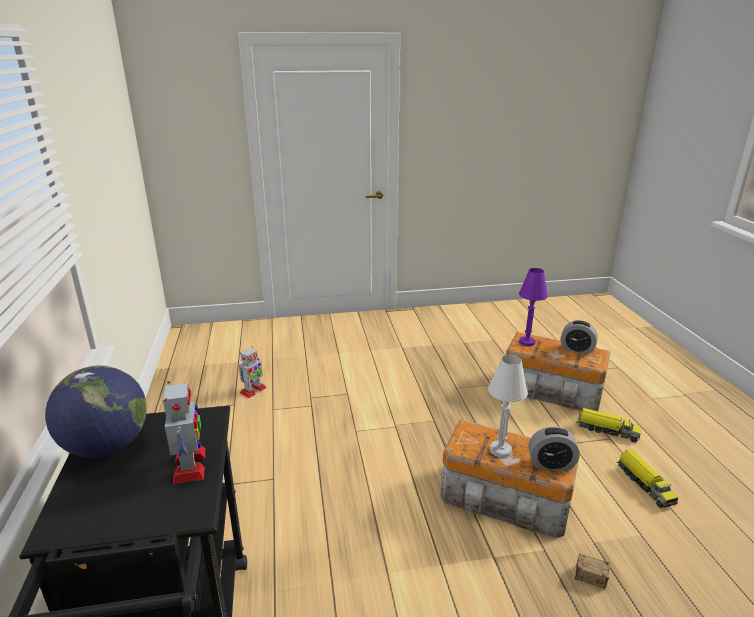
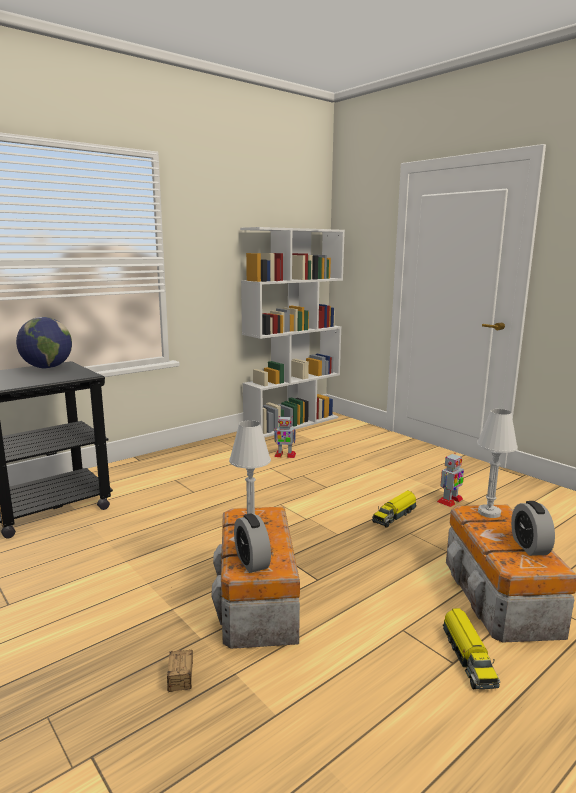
camera: 60 degrees right, 10 degrees down
(179, 357) = (292, 423): none -> white bookcase
(190, 466) = (36, 380): toy robot -> toy robot (450, 501)
(526, 342) = (489, 512): purple table lamp -> white table lamp
(644, 484) = (383, 709): toy truck -> toy truck (395, 515)

